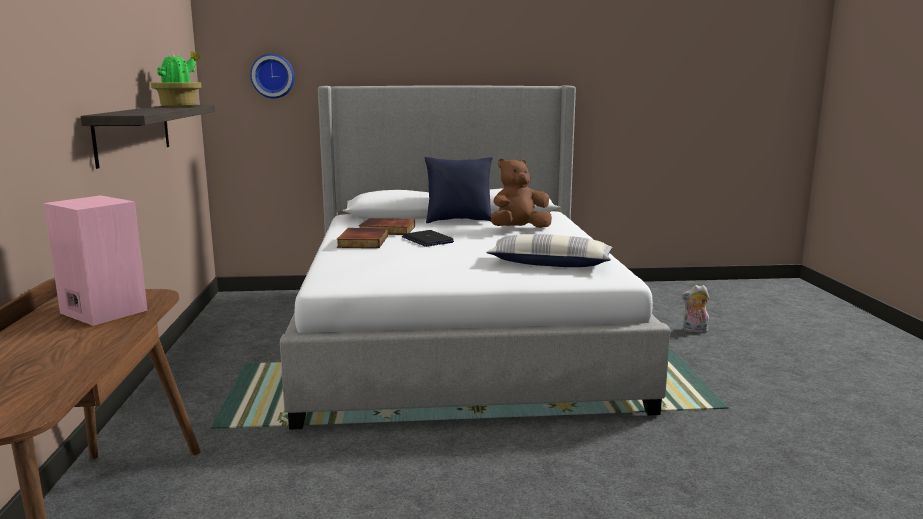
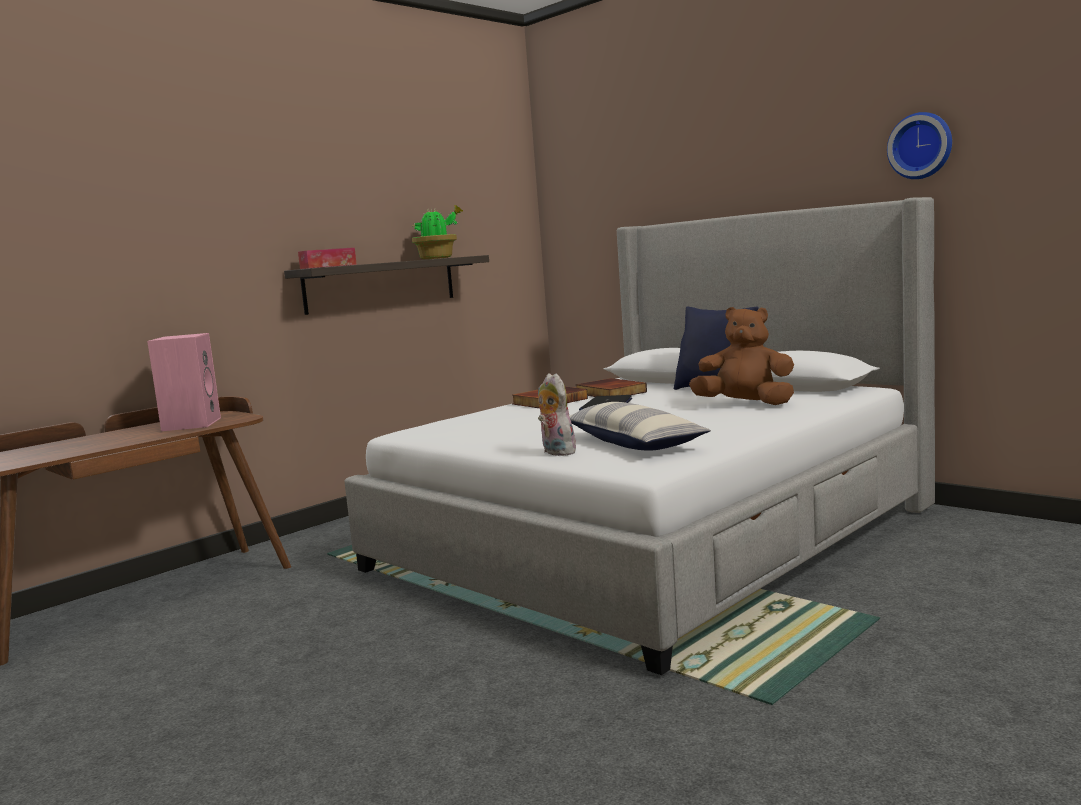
camera: 50 degrees right, 5 degrees down
(129, 113) = (328, 266): none -> tissue box
(273, 76) = (596, 220): wall clock -> wall clock (921, 146)
(694, 330) = (991, 606): plush toy -> plush toy (556, 452)

